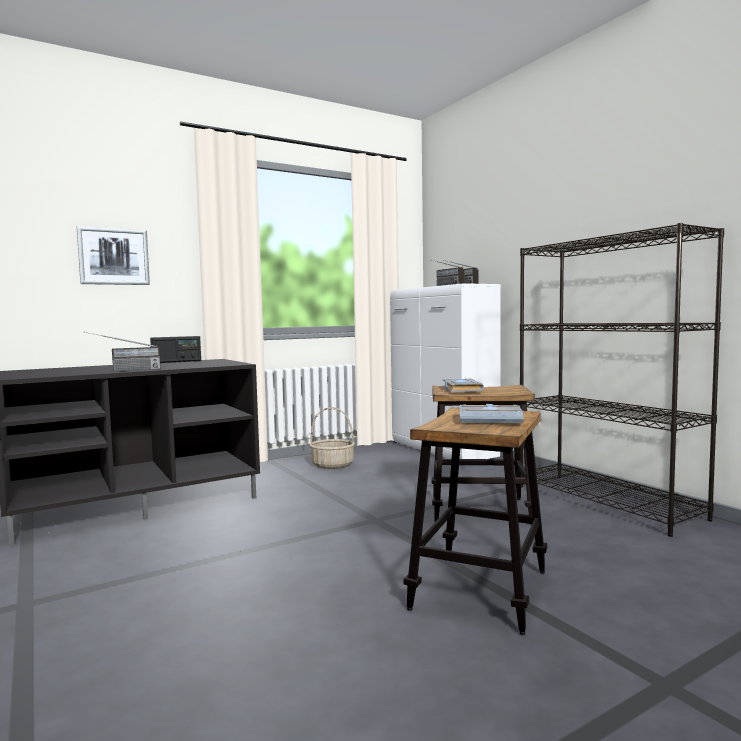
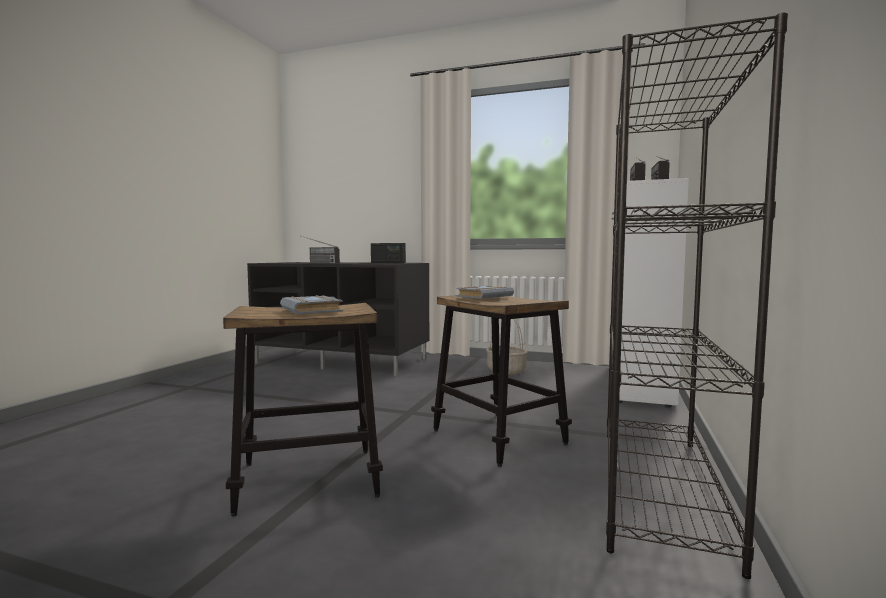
camera: 50 degrees right, 0 degrees up
(114, 256) = (371, 185): picture -> none

